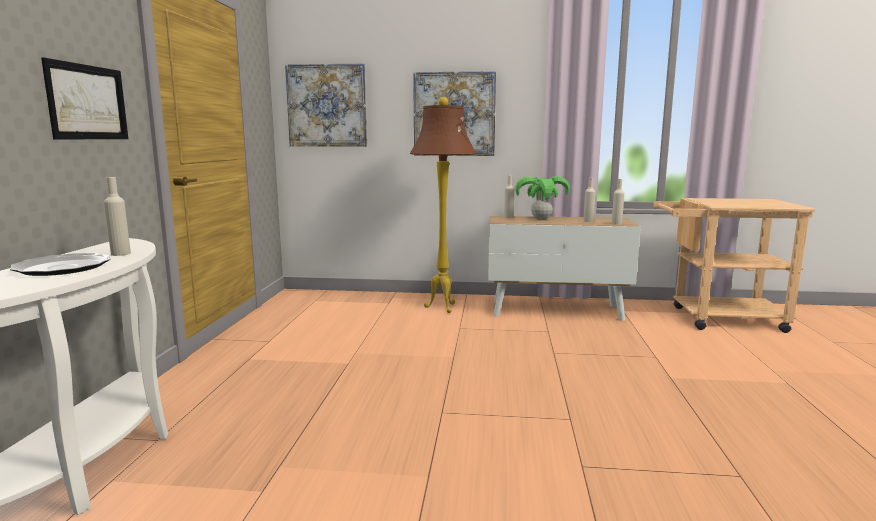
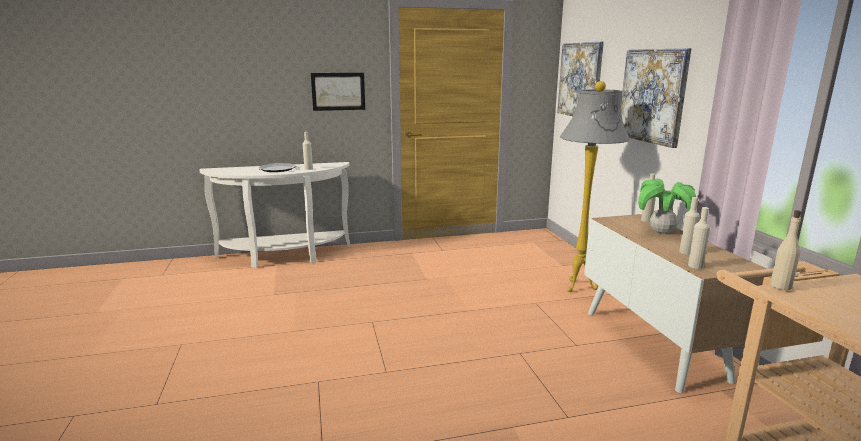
camera: 70 degrees right, 5 degrees up
(442, 307) = (580, 287): brown floor lamp -> grey floor lamp
(713, 203) = (781, 286): none -> beige bottle

